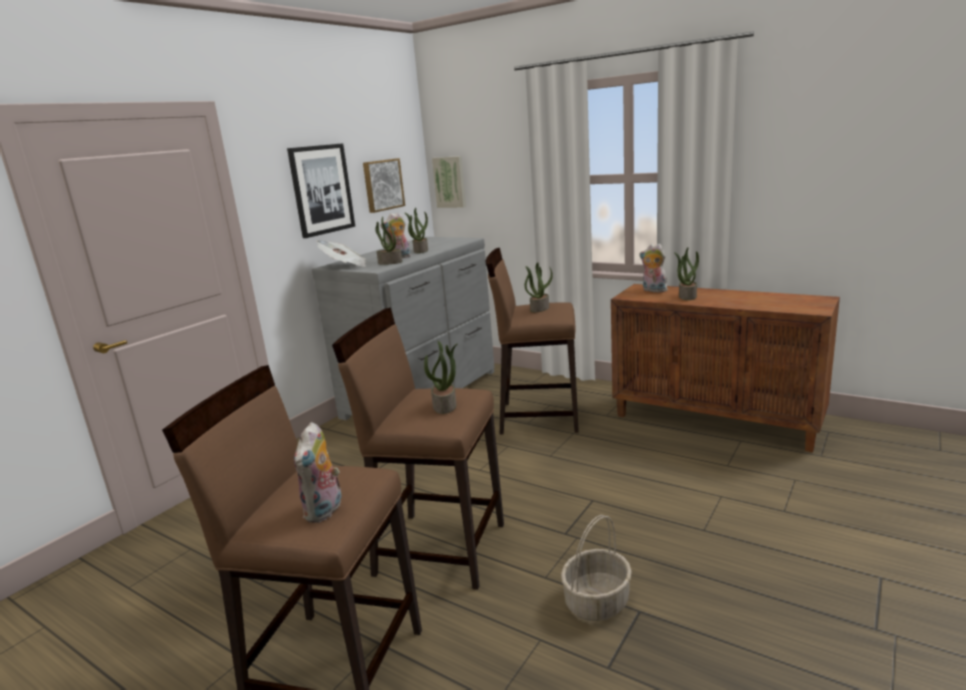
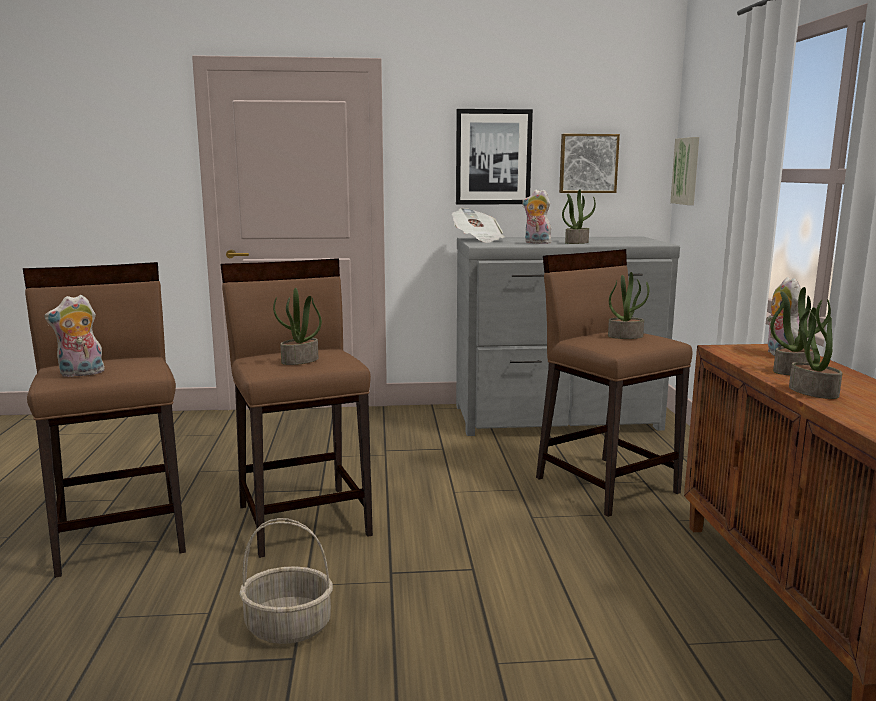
camera: 50 degrees right, 5 degrees down
(389, 262) = (512, 244): potted plant -> potted plant (812, 392)

